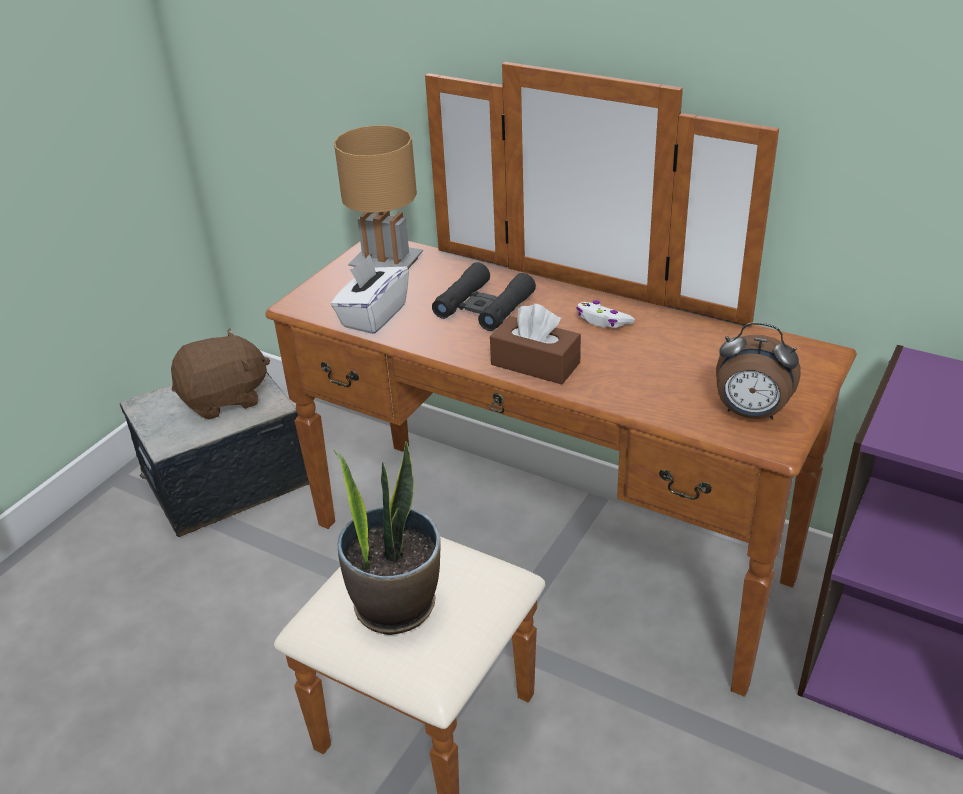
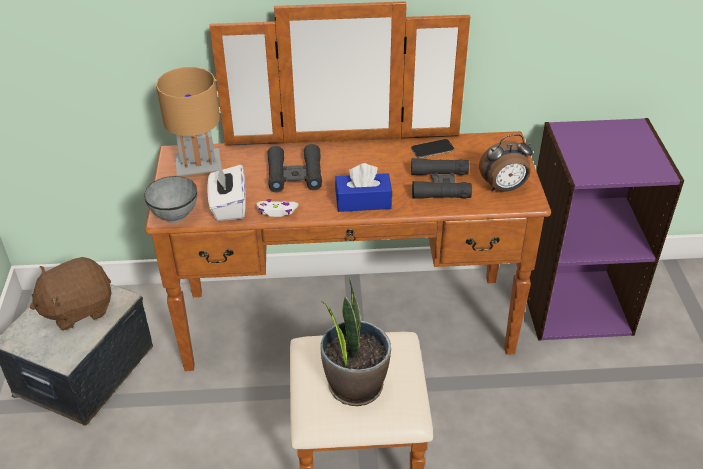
camera: 35 degrees left, 5 degrees up
(225, 399) = (78, 309): brown plush toy -> brown plush toy turned 150 degrees counterclockwise
(308, 306) = (175, 215): none -> grey bowl
(535, 364) = (363, 201): brown tissue box -> blue tissue box
(603, 321) = (376, 160): white game controller -> white game controller (277, 211)
(659, 378) = (440, 185): none -> black binoculars
(694, 332) = (432, 149): none -> phone

